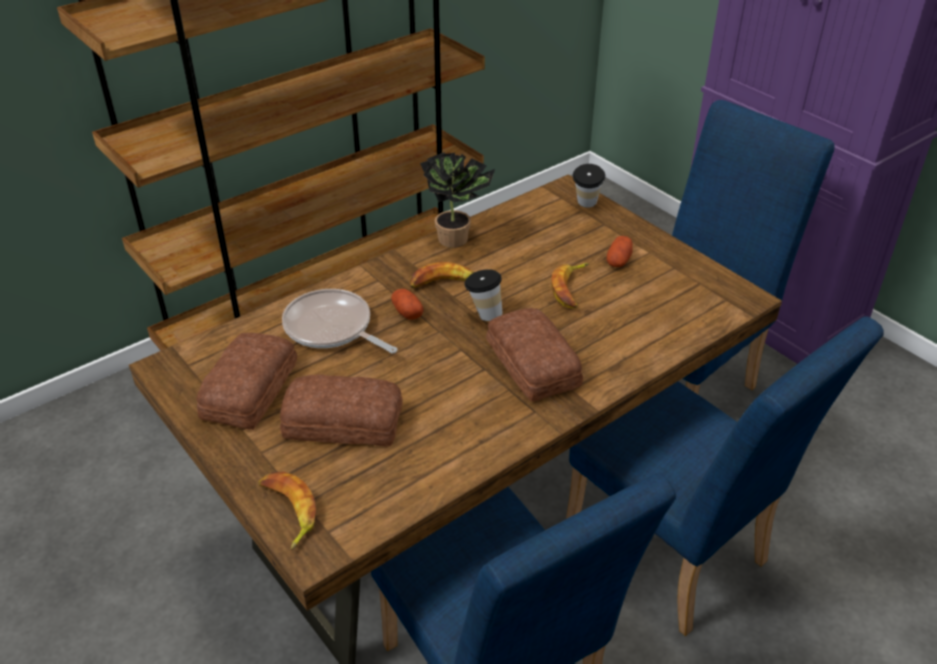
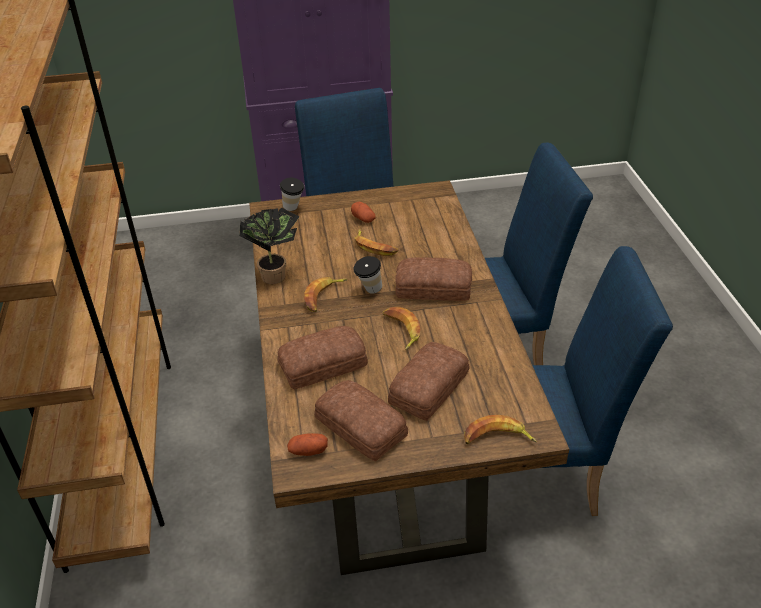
camera: 60 degrees left, 0 degrees up
(332, 328) = (324, 365): frying pan -> bread
(407, 312) = (337, 323): potato -> potato (308, 451)
(430, 364) = (401, 330): none -> banana

